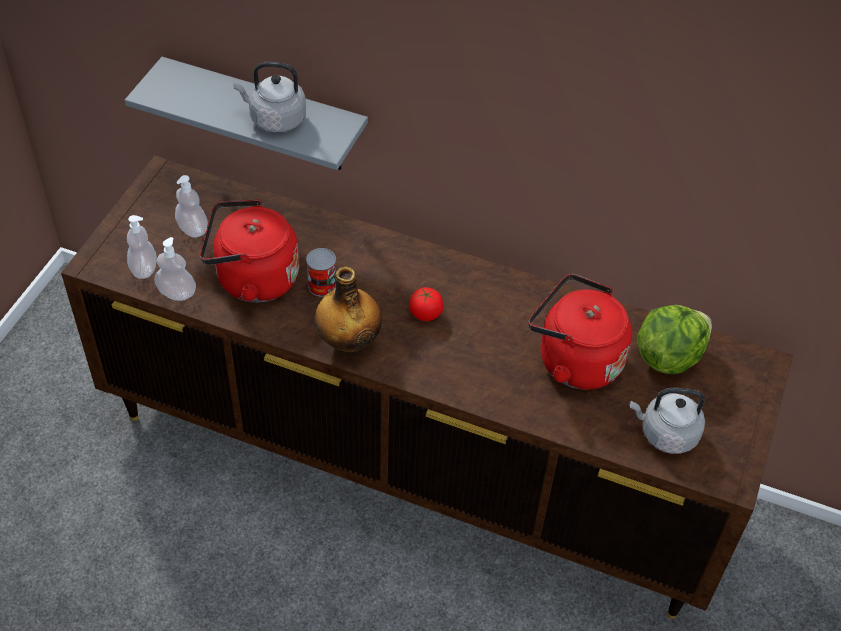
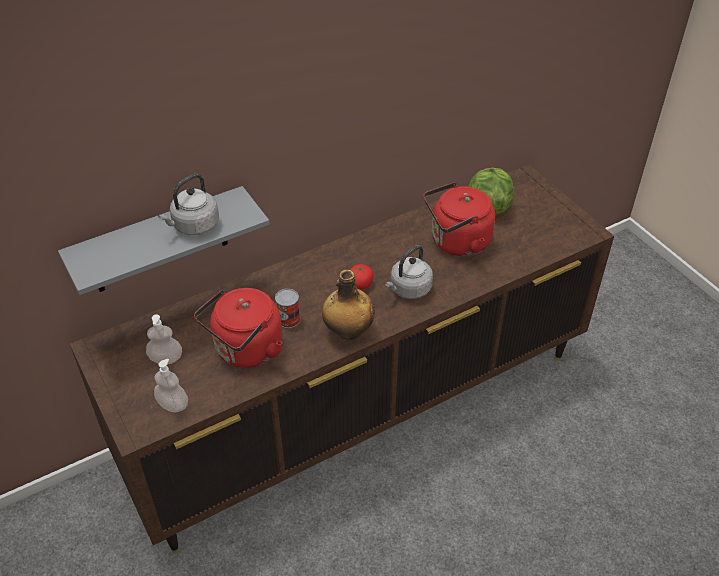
camera: 50 degrees left, 5 degrees down
(177, 293) = (215, 397): soap dispenser -> none
(665, 434) = (539, 238): grey kettle -> grey kettle (408, 290)

